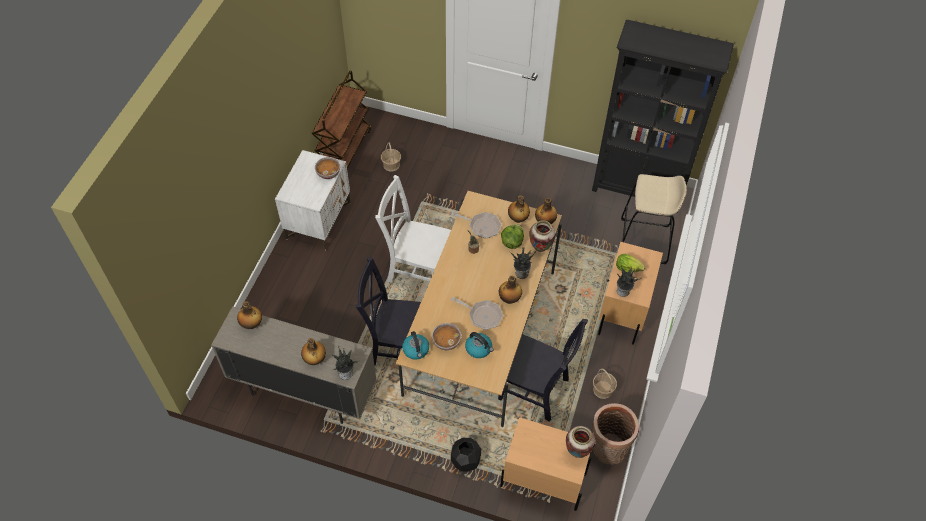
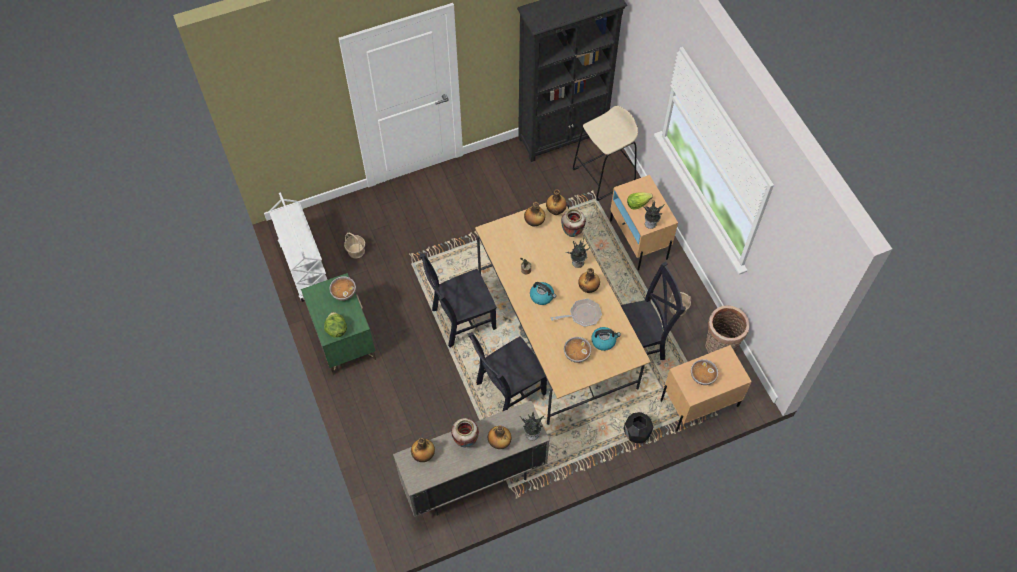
camera: 40 degrees left, 5 degrees up
(318, 220) = (344, 340): white nightstand -> green nightstand
(344, 150) = (304, 266): brown cart -> white cart
(416, 268) = (461, 320): white chair -> black chair
(416, 350) = (562, 377): kettle -> kettle (542, 296)
(482, 226) = (514, 248): frying pan -> none
(512, 242) = (547, 244): lettuce -> lettuce (336, 330)
(541, 445) = (702, 376): none -> bowl
(577, 451) = (728, 361): vase -> vase (465, 441)

